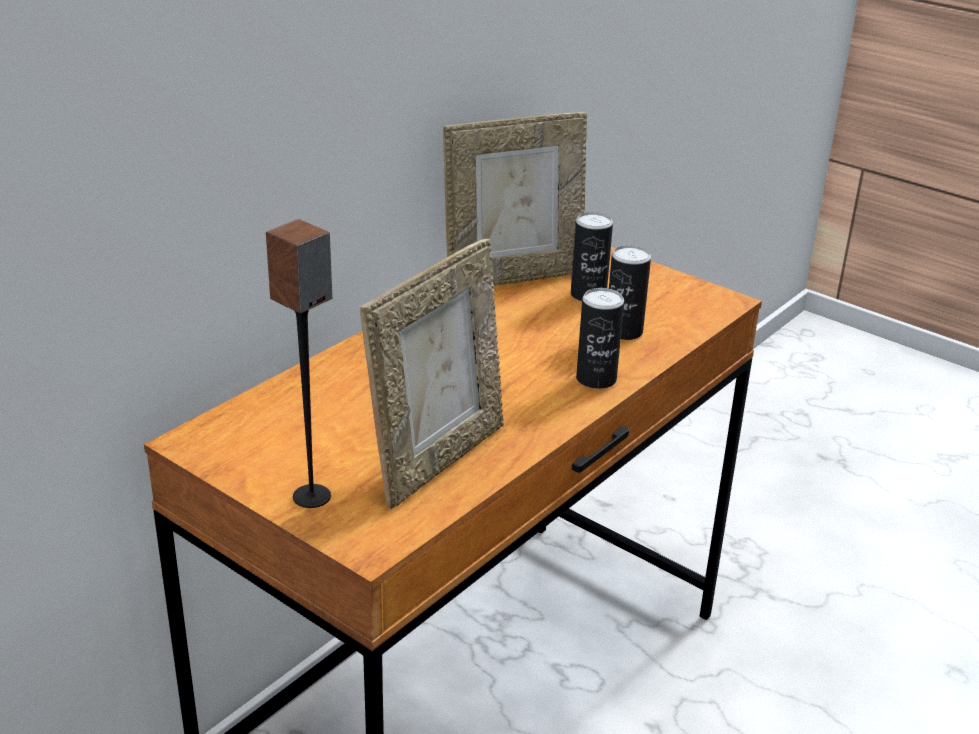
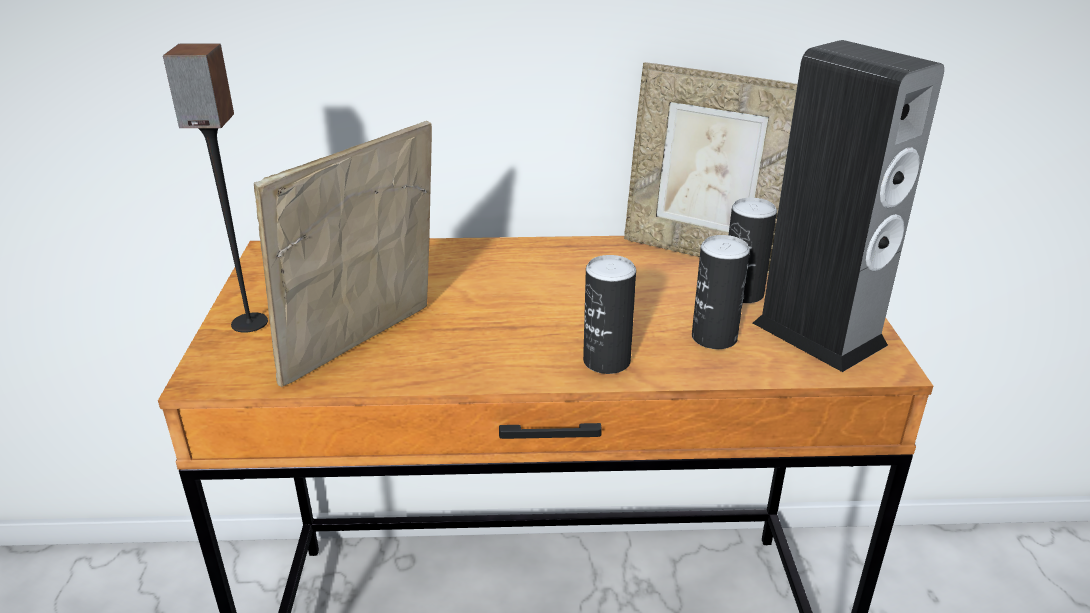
camera: 50 degrees right, 0 degrees up
(437, 460) = (365, 348): picture frame -> picture frame turned 135 degrees clockwise
(668, 299) = (818, 334): none -> speaker

